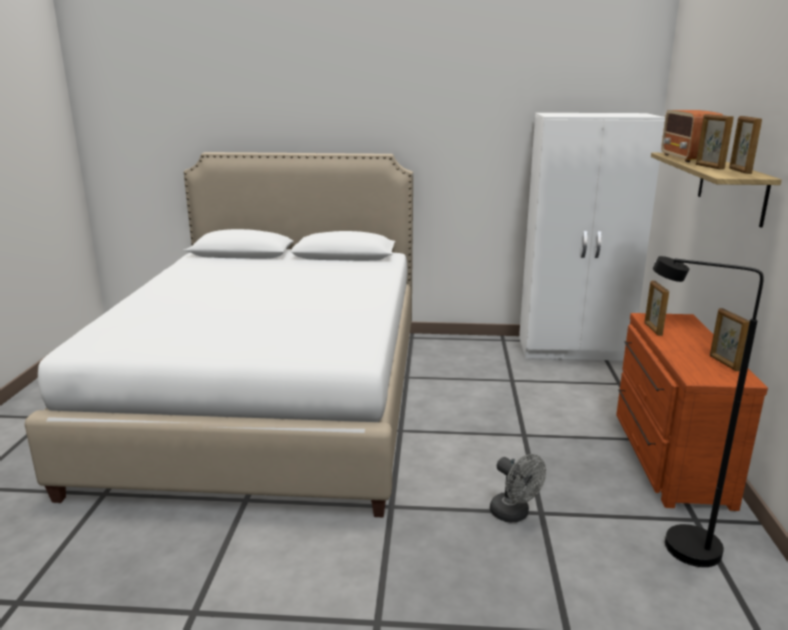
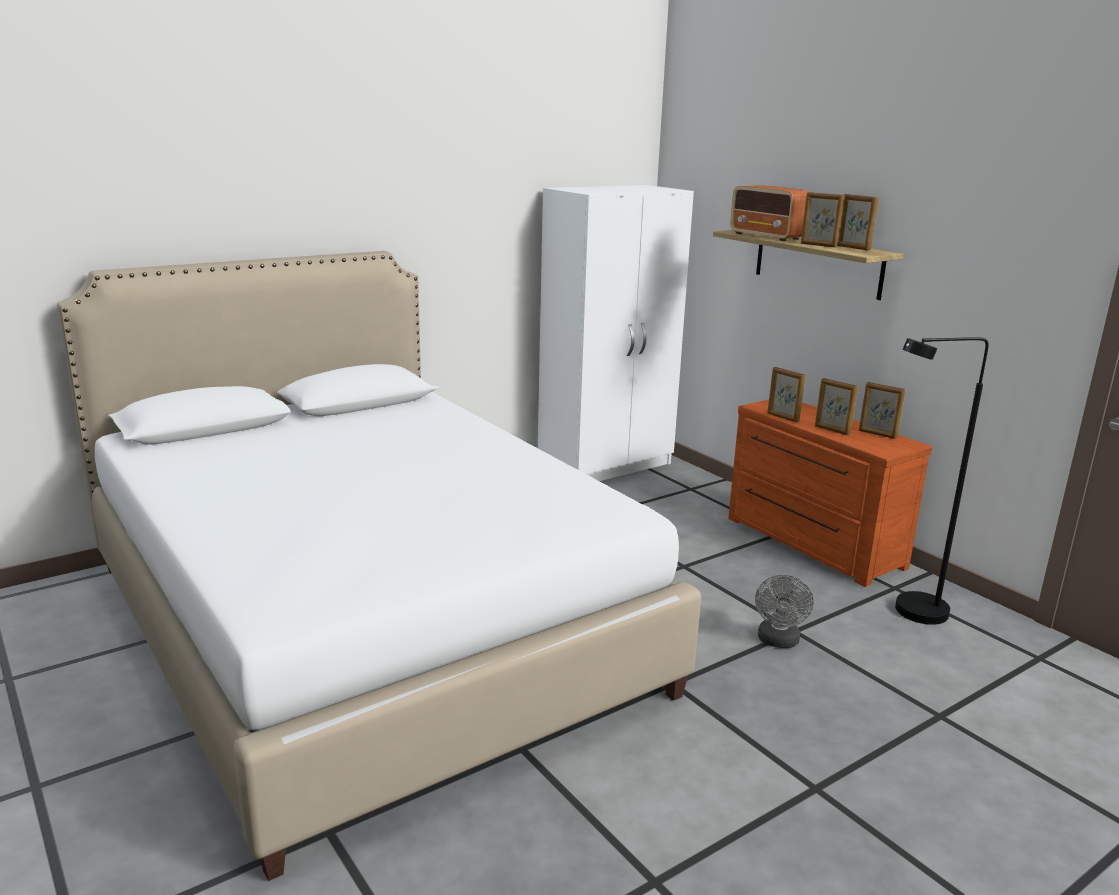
camera: 40 degrees left, 0 degrees up
(514, 514) = (778, 642): grey fan -> grey fan turned 90 degrees clockwise
(681, 349) = (832, 430): none -> picture frame

